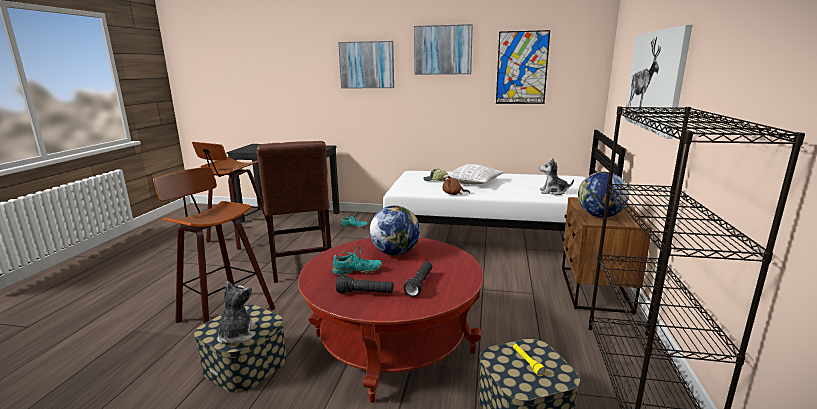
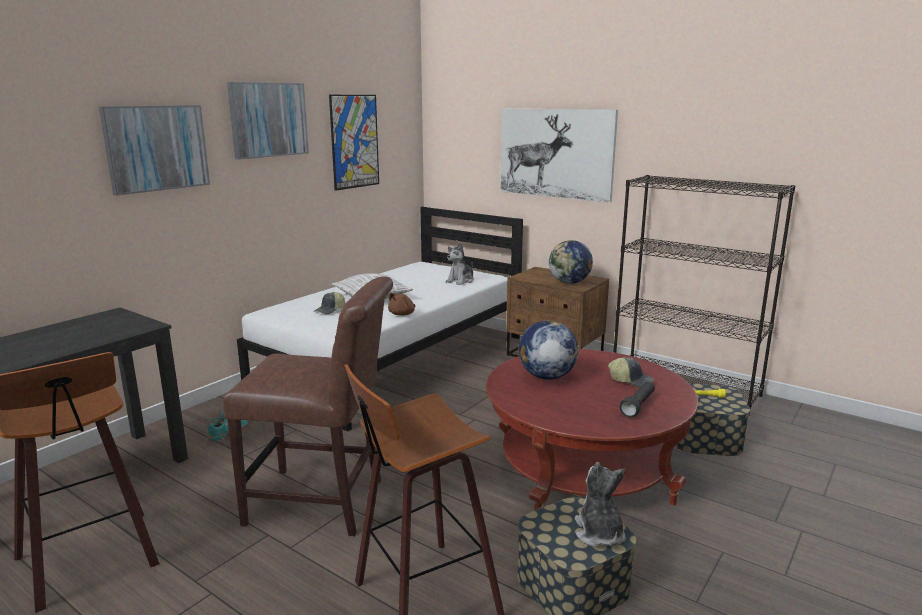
camera: 65 degrees left, 0 degrees up
(237, 335) = (599, 533): plush toy -> plush toy turned 60 degrees clockwise
(357, 271) = (582, 402): turquoise shoe -> none
(419, 284) = (631, 380): black flashlight -> cap

